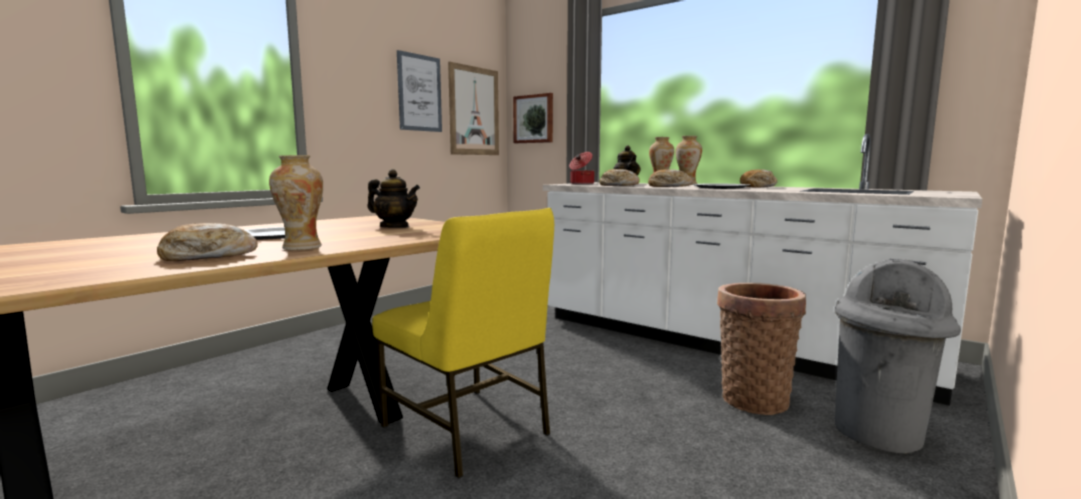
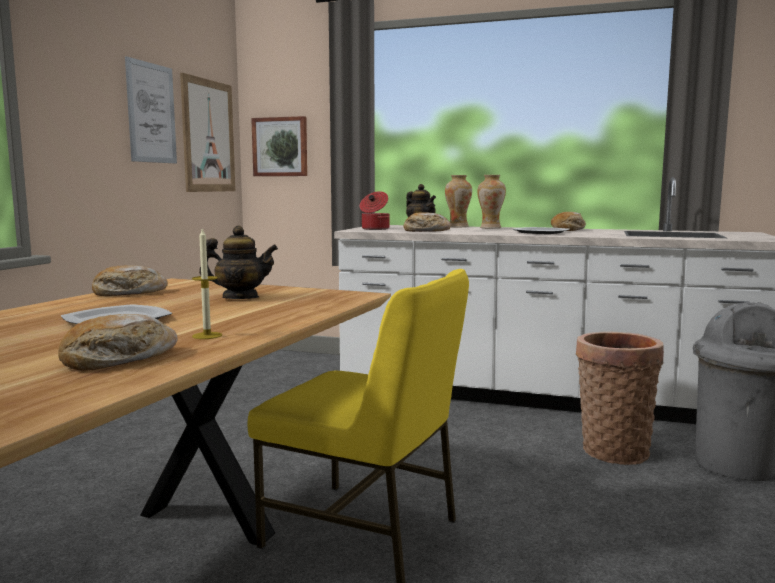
camera: 20 degrees left, 0 degrees up
(302, 247) = (207, 335): vase -> candle
(669, 186) = (484, 231): bread -> bread (129, 293)

